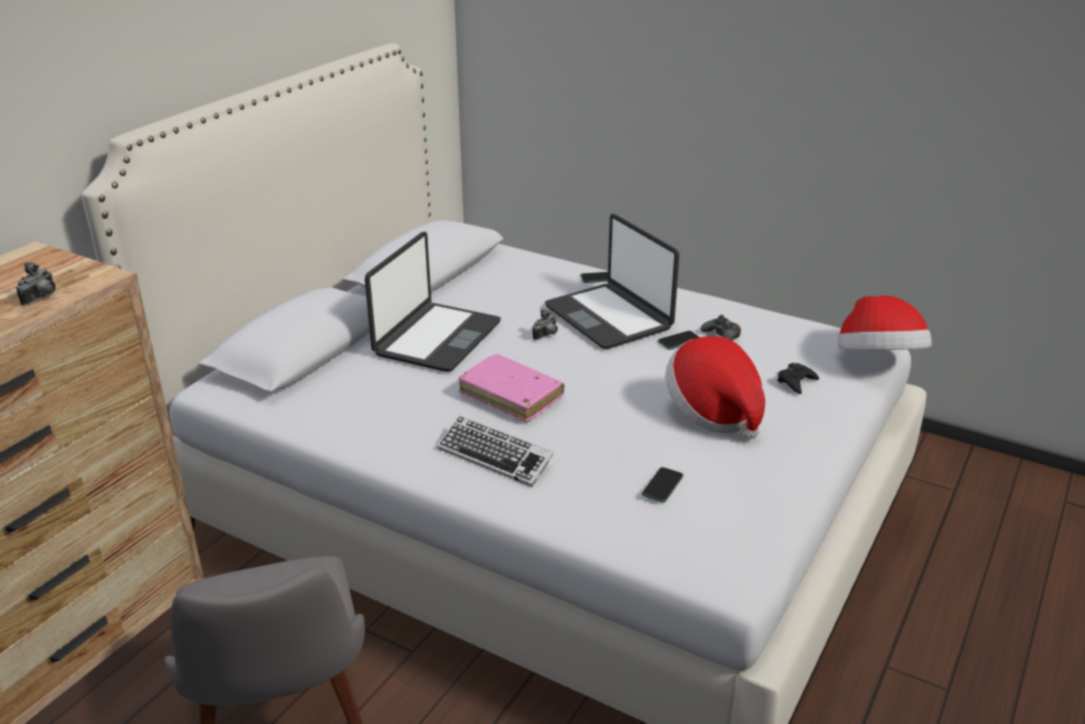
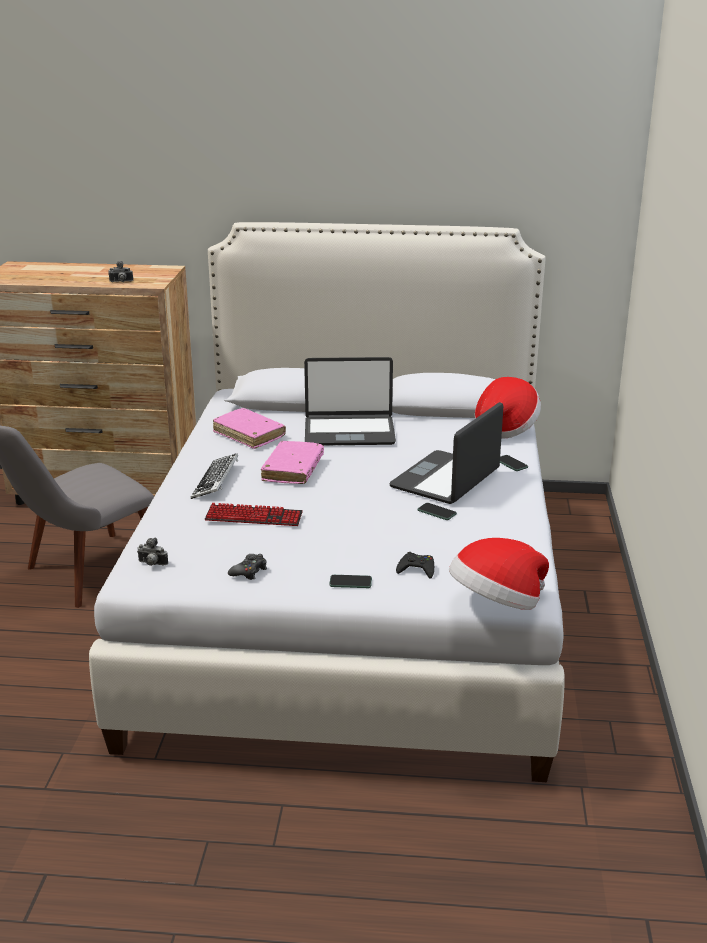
camera: 65 degrees right, 5 degrees down
(374, 404) = (249, 435): none -> pink book
(546, 335) = (392, 464): camera -> camera (152, 564)
(626, 448) = (254, 517): none -> keyboard
(662, 485) = (216, 537): phone -> phone (350, 582)
(713, 412) = (335, 542): hat -> hat (504, 428)
(722, 335) = (466, 527): black game controller -> black game controller (249, 571)

